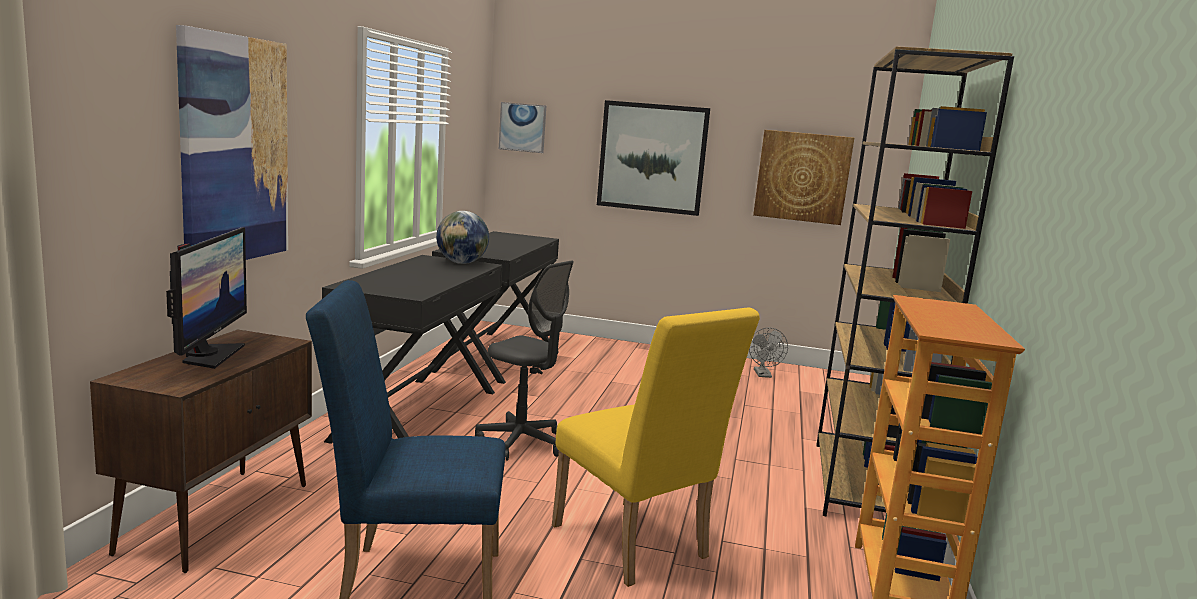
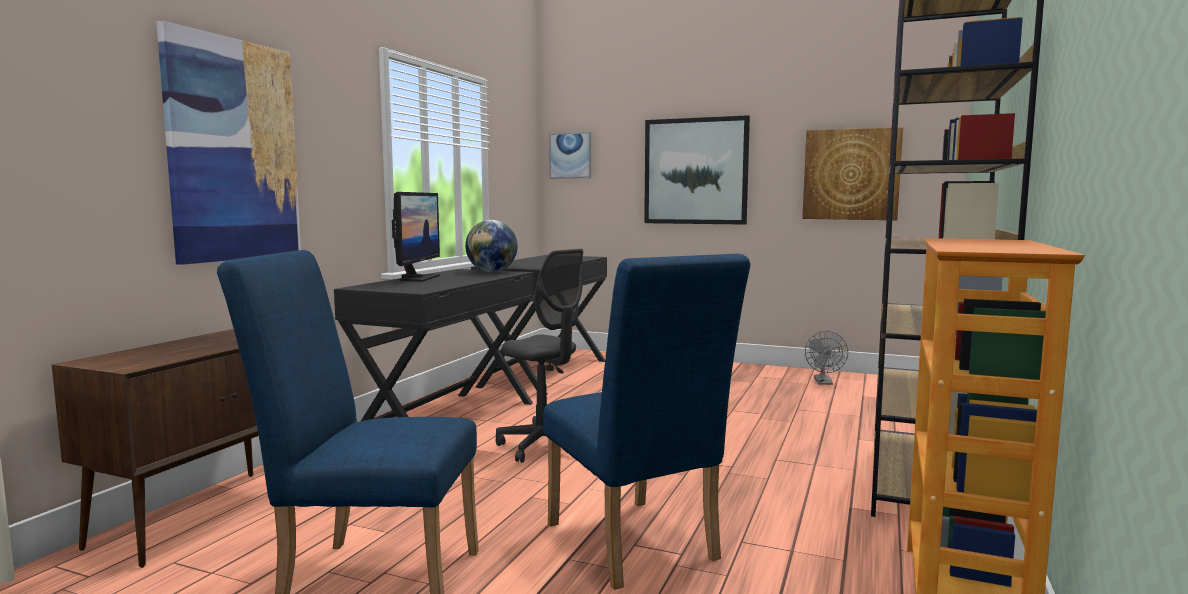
camera: 10 degrees right, 5 degrees down
(209, 355) = (190, 344): monitor -> monitor (417, 278)
(635, 547) = (636, 547): yellow chair -> blue chair

